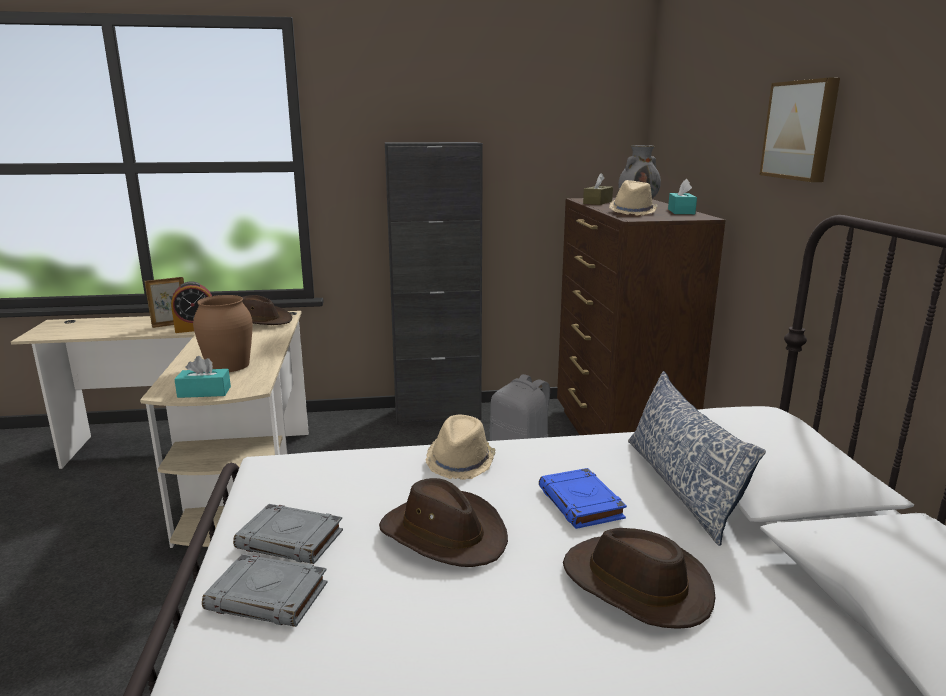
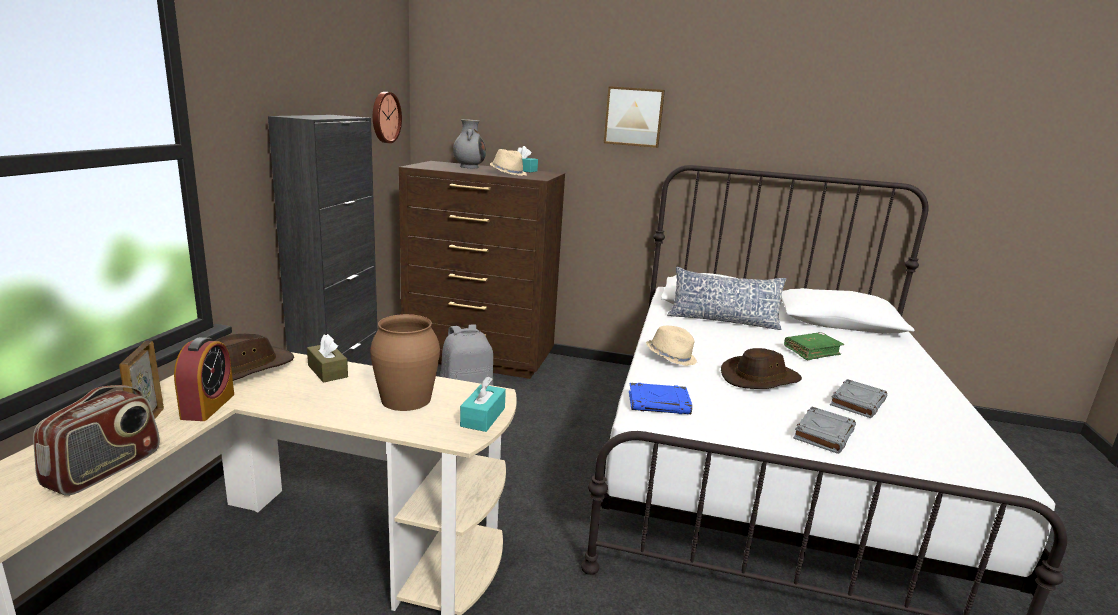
camera: 70 degrees left, 0 degrees up
(113, 332) = (105, 470): none -> radio
(291, 540) = (760, 420): grey book -> grey book (857, 402)
(581, 504) = (735, 343): blue book -> blue book (659, 403)
(583, 146) = (384, 117): none -> wall clock
(597, 202) = (443, 168): brown tissue box -> brown tissue box (327, 371)
(635, 585) = (812, 352): brown hat -> green book

